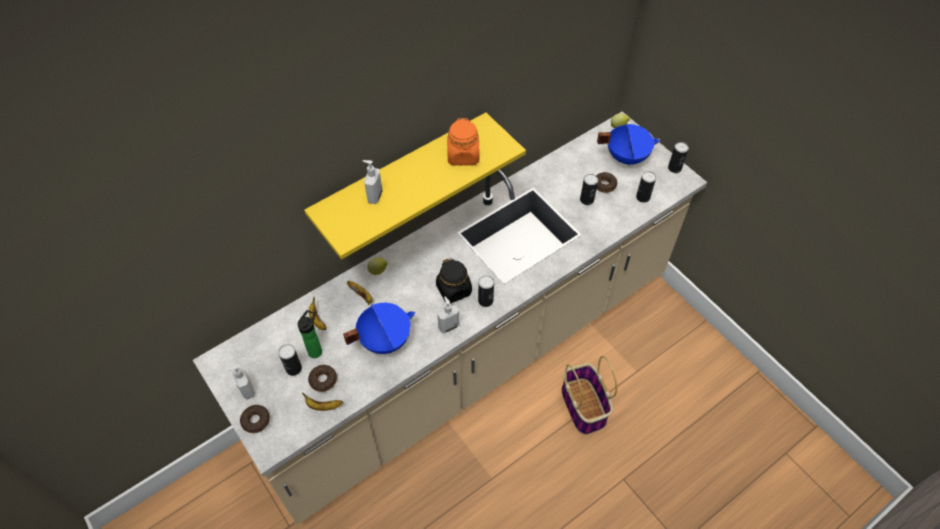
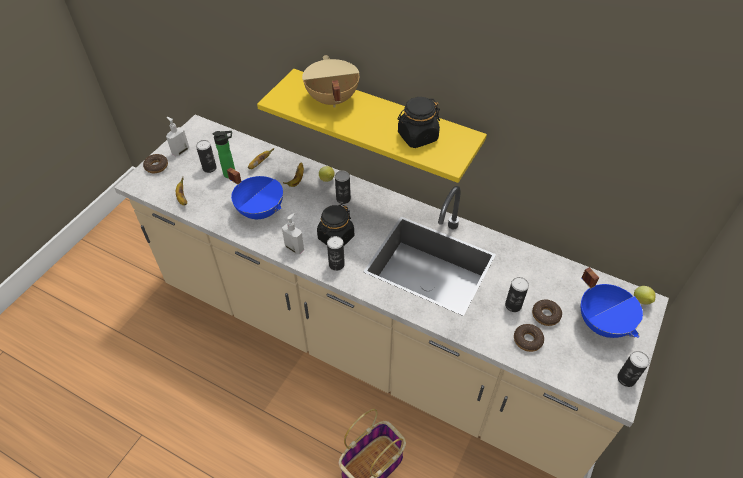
camera: 65 degrees right, 5 degrees down
(323, 380) = (206, 189): donut -> donut (527, 340)
(374, 196) = (331, 99): soap dispenser -> beige cooking pot
(463, 155) = (417, 137): orange jar -> black jar
(643, 197) = (556, 358): can -> can (343, 199)

